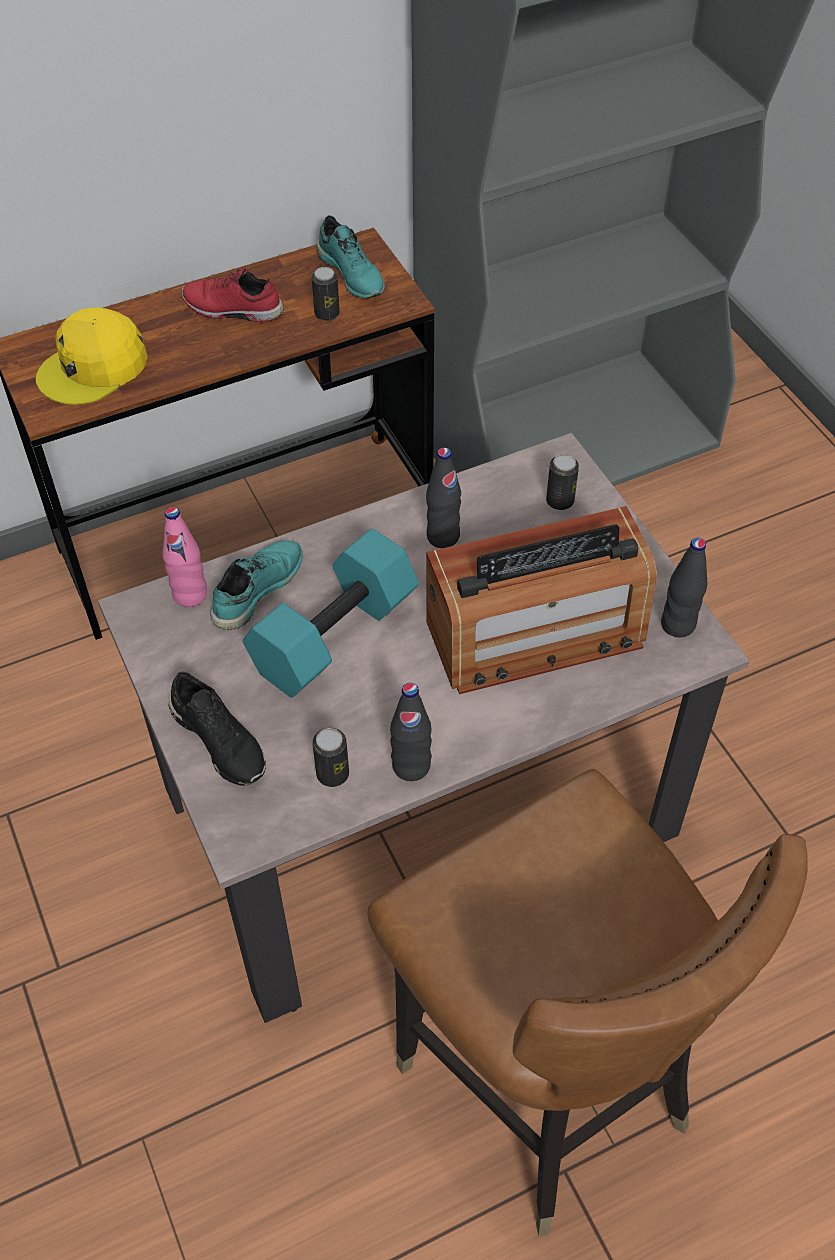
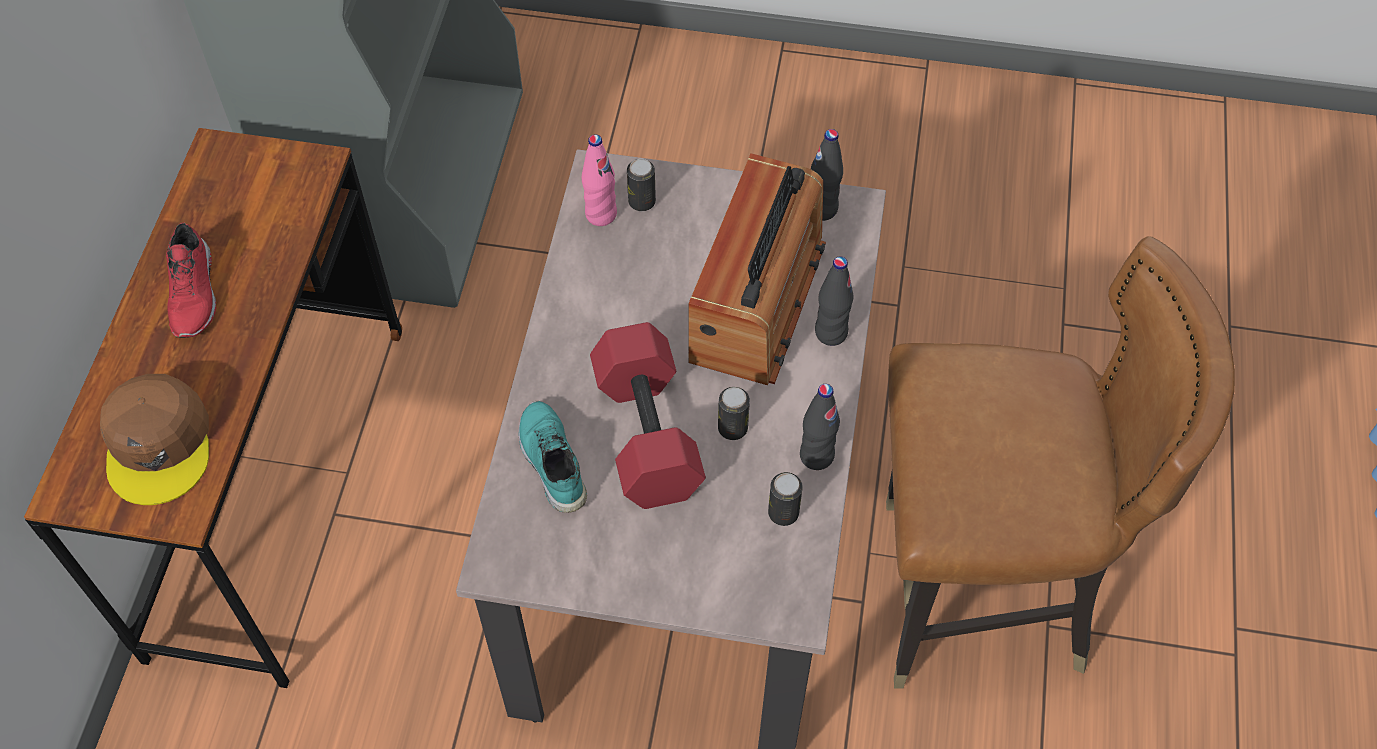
camera: 55 degrees left, 5 degrees up
(93, 368) = (159, 444): yellow cap -> brown cap
(190, 595) = (514, 515): pink bottle -> pink bottle (601, 214)
(220, 740) = (688, 574): black shoe -> none
(232, 310) = (195, 293): red shoe -> red shoe turned 60 degrees counterclockwise
(327, 314) = (276, 226): can -> can (732, 428)
(333, 632) = (644, 433): turquoise dumbbell -> red dumbbell
(352, 274) = (244, 178): turquoise shoe -> none
(443, 537) = (609, 299): black bottle -> black bottle (830, 333)

